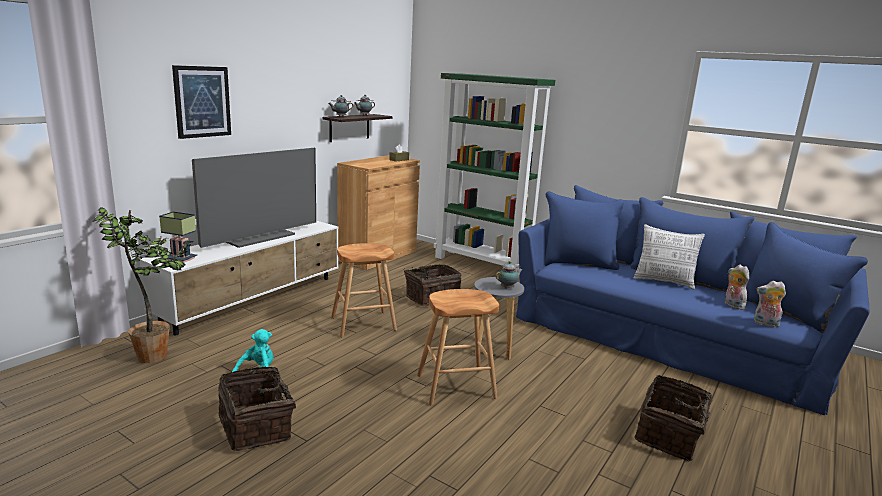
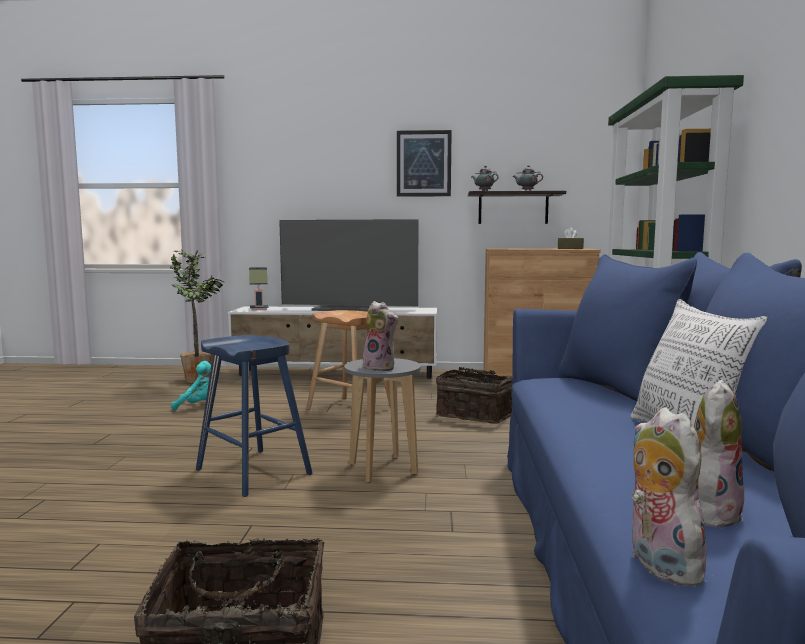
camera: 60 degrees right, 10 degrees down
(202, 101) = (316, 174): picture -> picture (423, 163)
(257, 426) = (110, 426): basket -> none
(455, 387) = (253, 471): brown stool -> blue stool
(508, 288) = (381, 368): teapot -> plush toy

